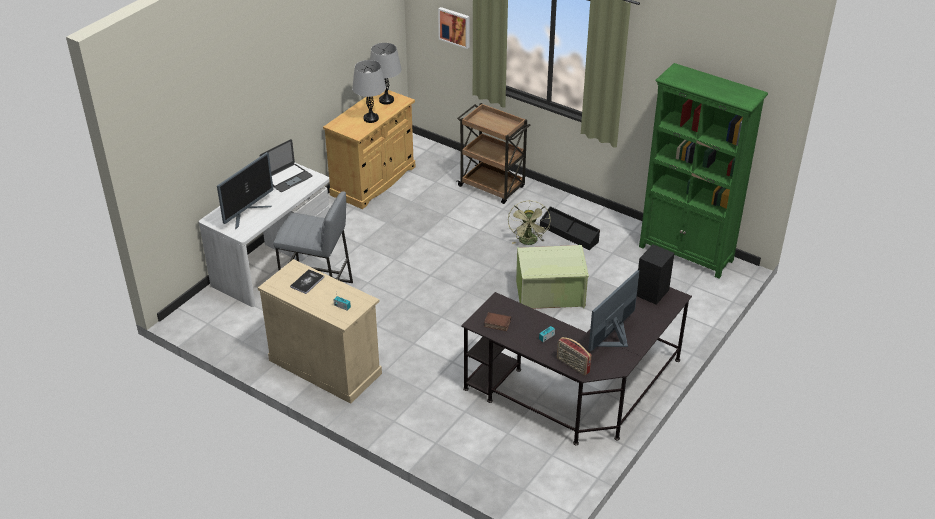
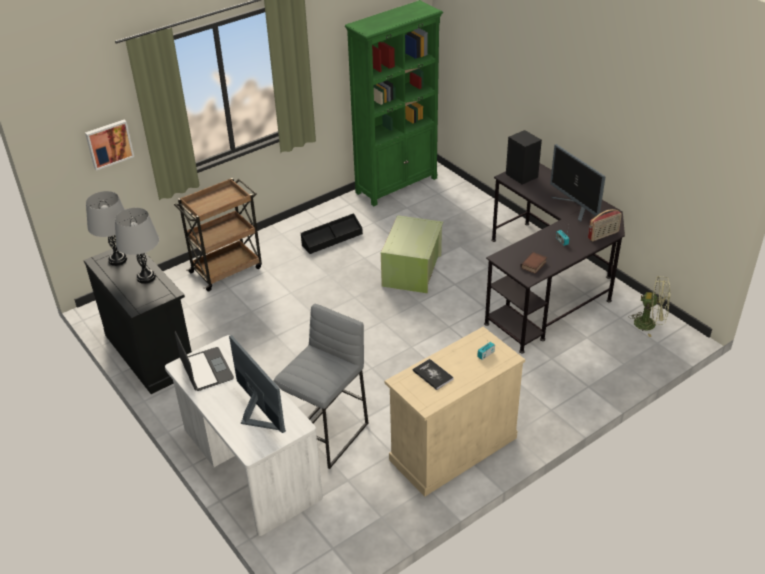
camera: 70 degrees left, 0 degrees up
(373, 181) = (151, 353): beige cabinet -> black cabinet
(529, 242) = (329, 266): green fan -> green fan (650, 324)

